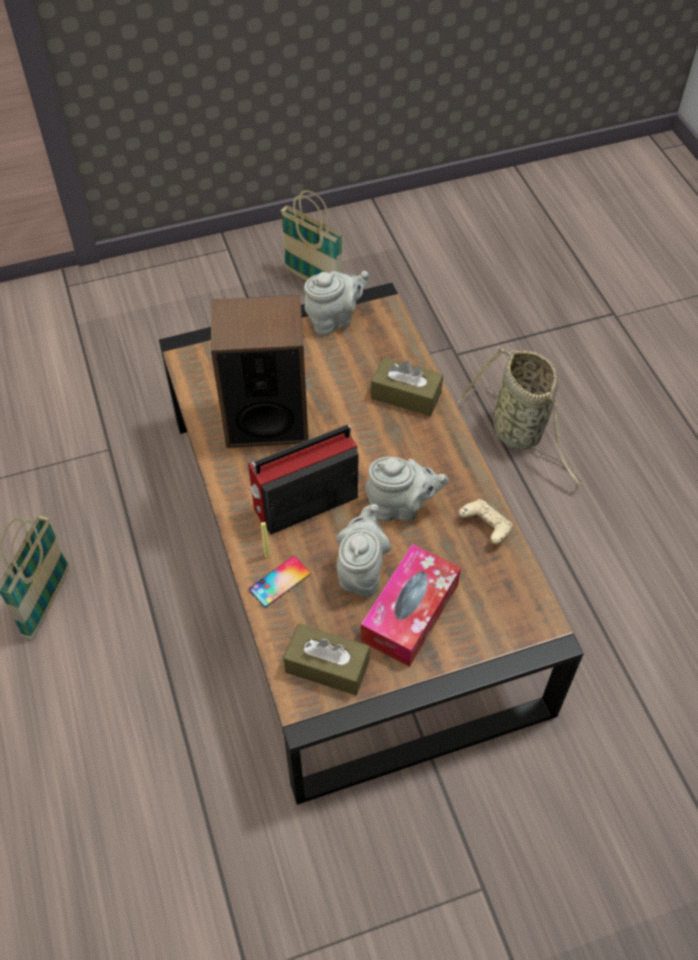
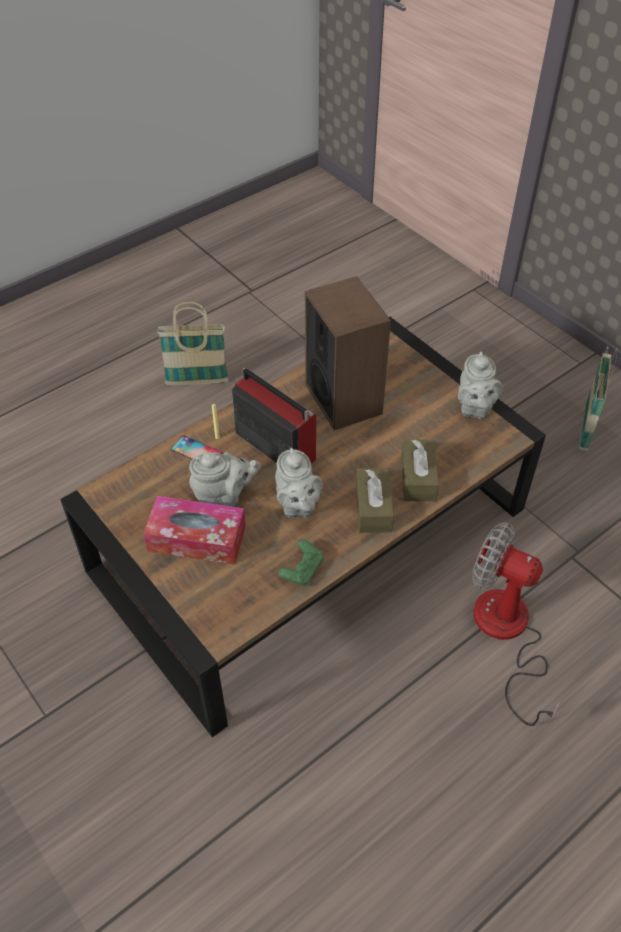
camera: 70 degrees right, 5 degrees down
(327, 666) = (132, 500): brown tissue box -> brown tissue box (373, 508)
(334, 320) = (474, 408): grey teapot -> grey teapot turned 45 degrees clockwise
(485, 527) = (302, 570): beige game controller -> green game controller
(520, 434) = (506, 634): basket -> fan

